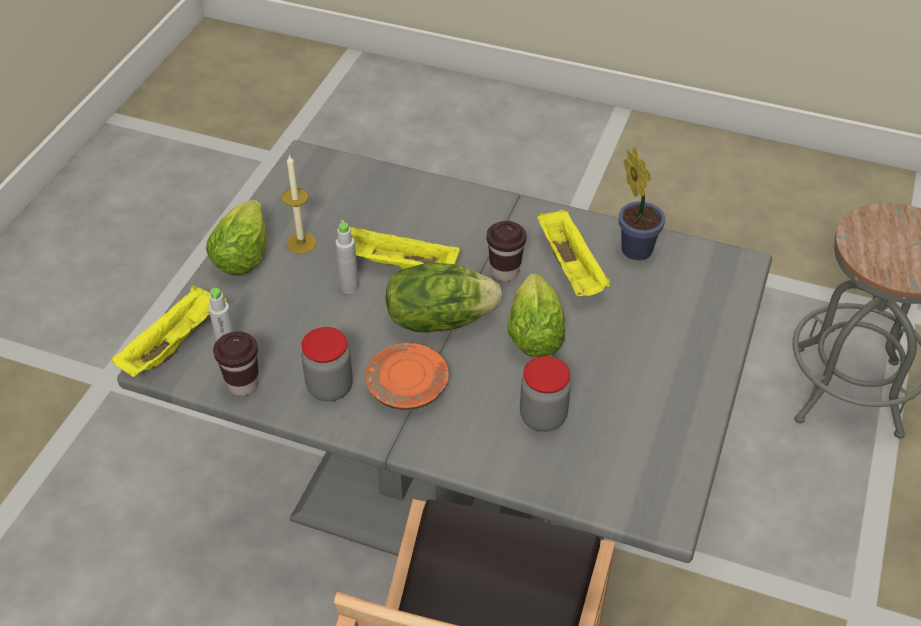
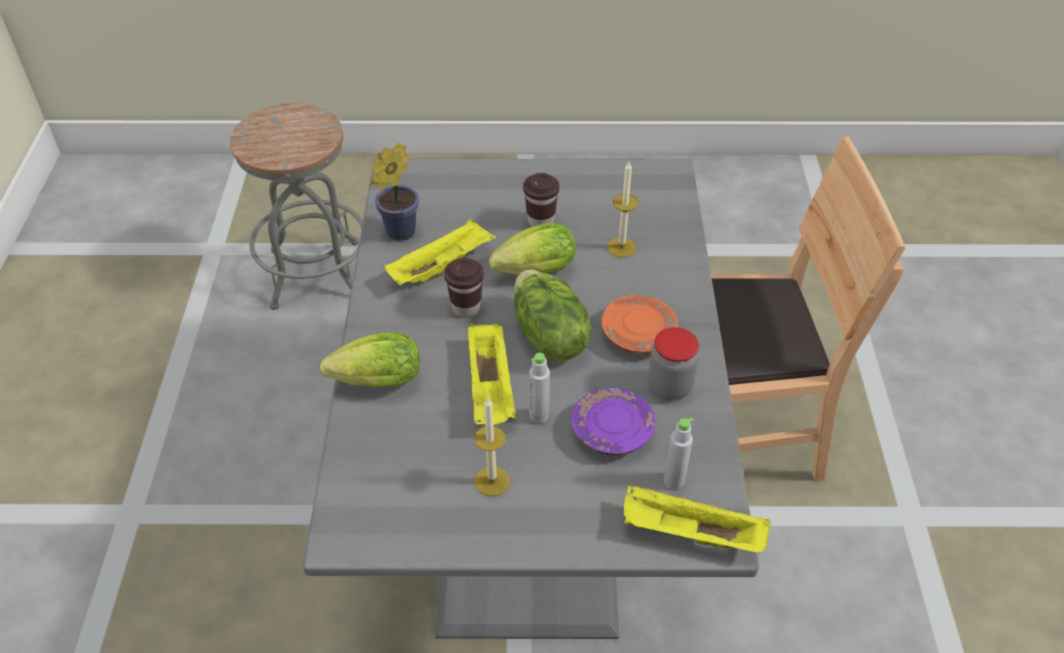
camera: 110 degrees left, 0 degrees up
(243, 384) = (704, 452): brown cup -> brown cup (540, 221)
(244, 253) = (530, 528): lettuce -> lettuce (373, 382)
(304, 329) = (611, 431): none -> purple plate
(543, 417) = (621, 247): jar -> candle

